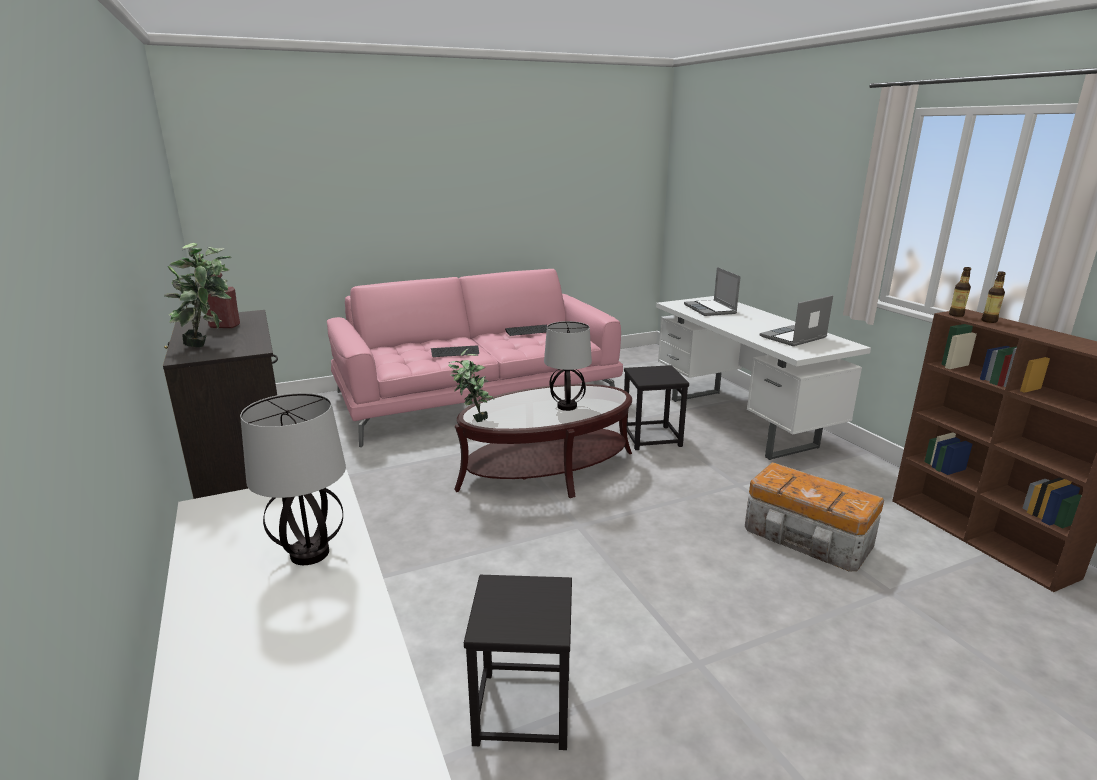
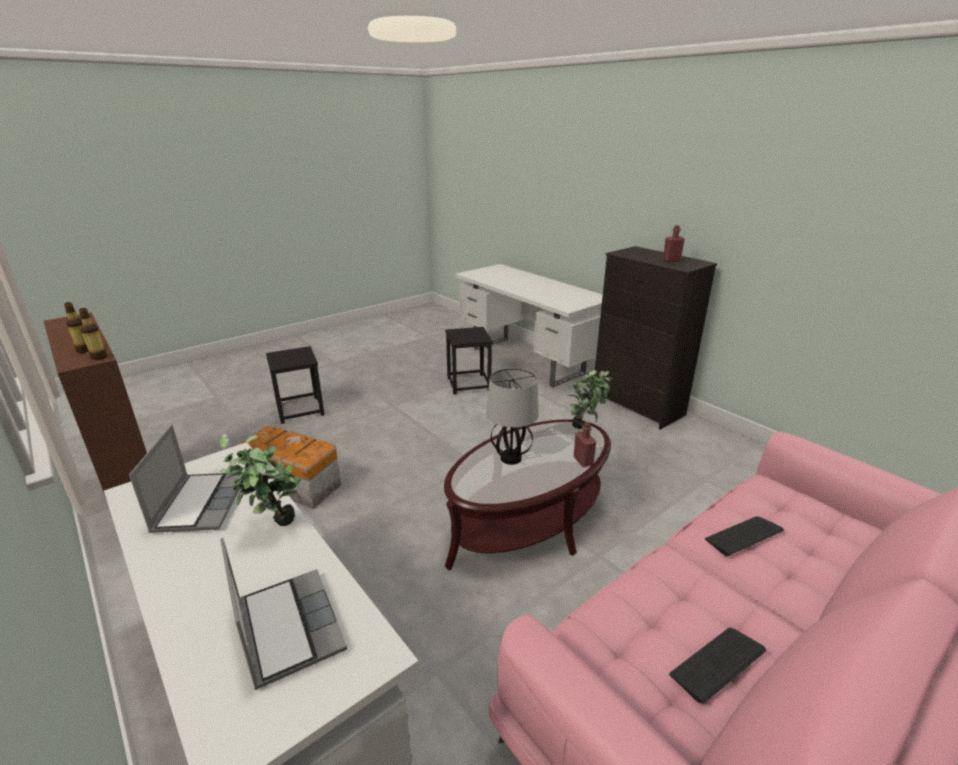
camera: 165 degrees right, 5 degrees up
(210, 345) = (644, 253): potted plant -> potted plant (272, 527)
(311, 553) = (538, 293): table lamp -> none
(506, 398) = (583, 461): none -> red bottle
(651, 437) = (422, 609): black stool -> black stool (300, 410)
(793, 337) = (200, 503): laptop -> laptop turned 45 degrees counterclockwise

